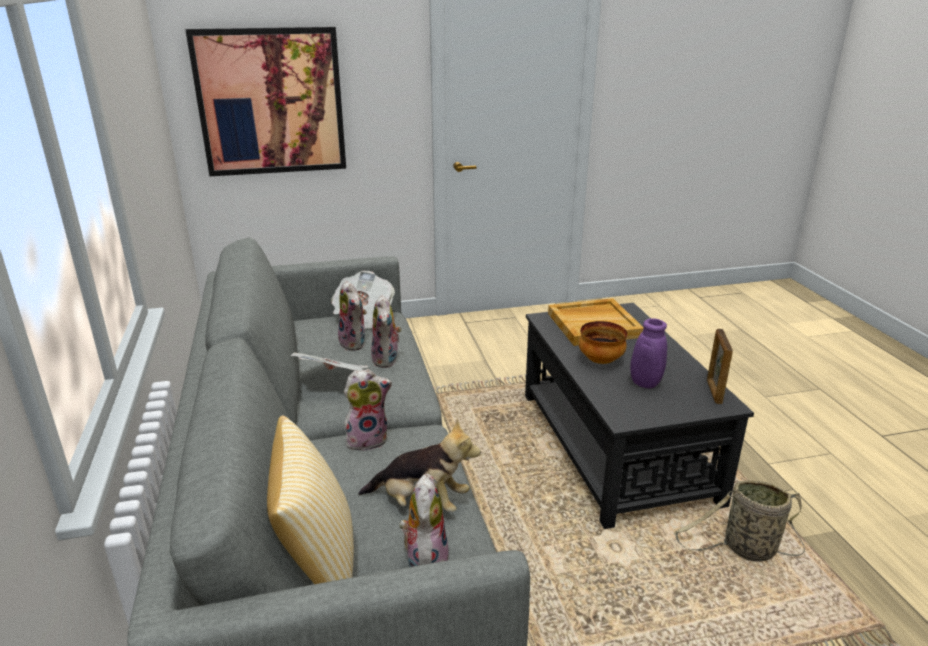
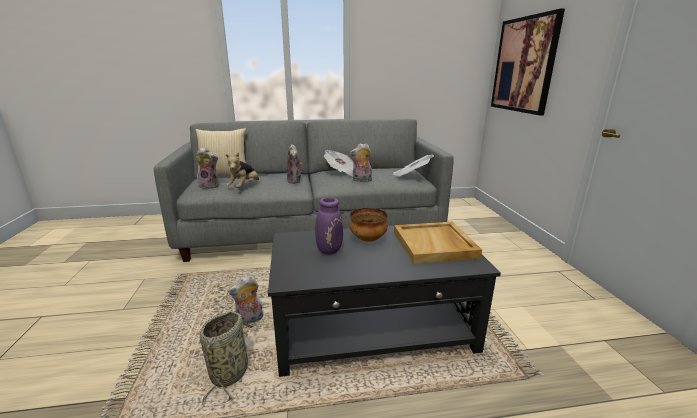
camera: 95 degrees right, 5 degrees down
(355, 343) = (380, 175): plush toy -> plush toy (249, 320)
(714, 392) = (307, 279): picture frame -> none

